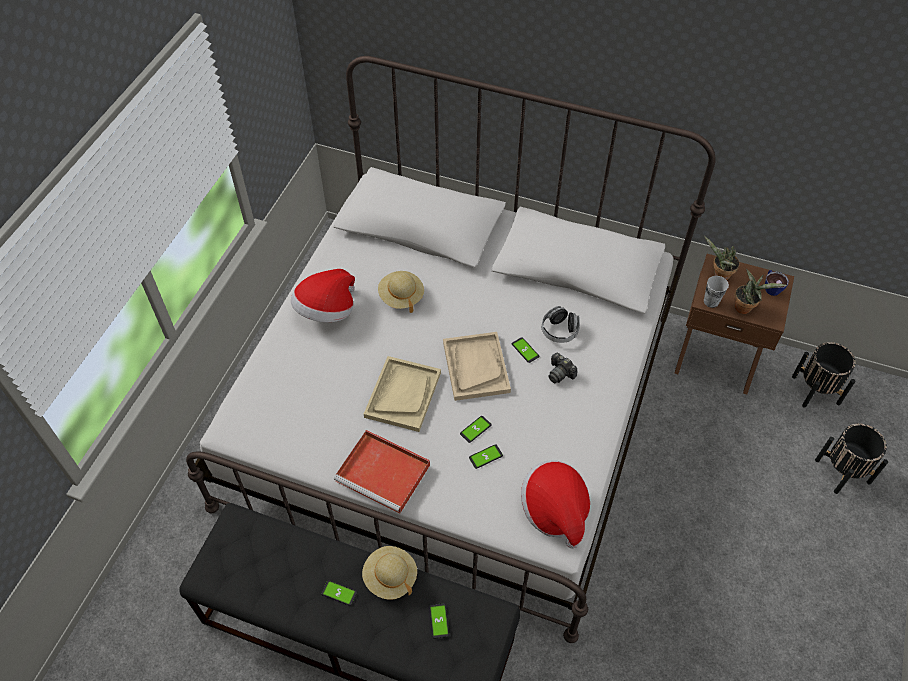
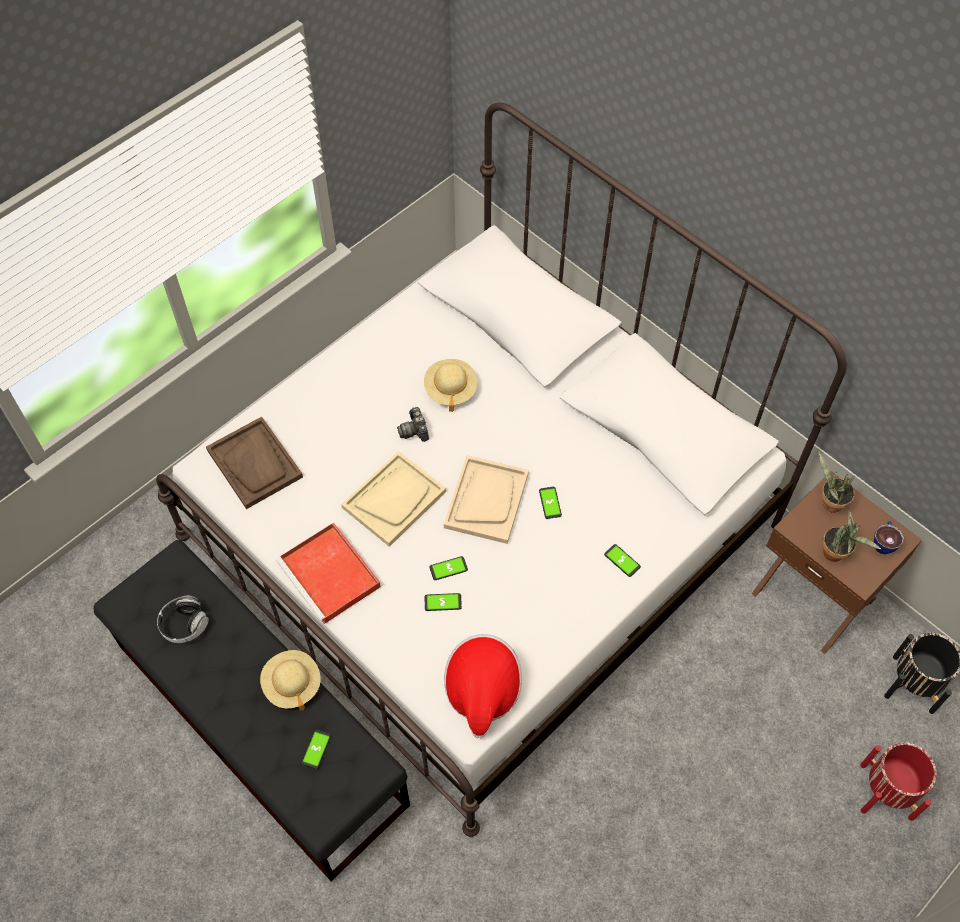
camera: 25 degrees right, 5 degrees up
(272, 411) = (255, 464): none -> brown tray
(326, 311) = (364, 375): hat -> none
(339, 593) = (235, 677): phone -> phone (622, 560)
(559, 331) = (600, 496): headphones -> headphones (184, 625)
(560, 373) = (574, 544): camera -> camera (414, 430)
(711, 301) = (799, 530): cup -> none
(842, 471) = (886, 791): black planter -> red planter

